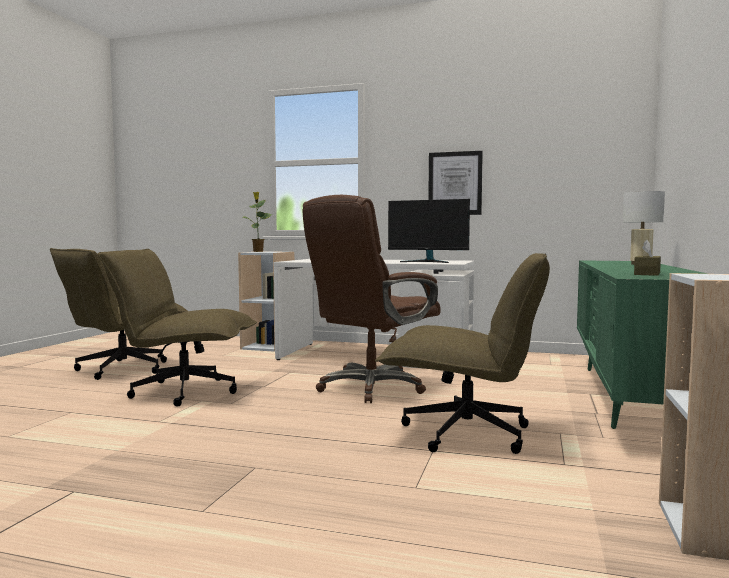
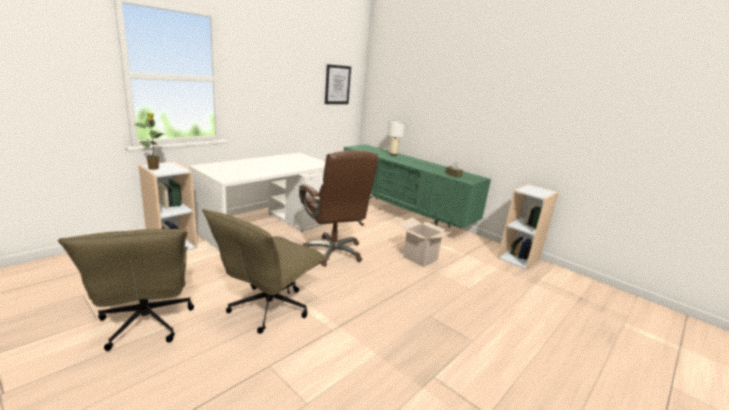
camera: 65 degrees left, 15 degrees up
(428, 261) = (300, 162): monitor -> none
(455, 183) = (279, 100): picture -> picture (337, 85)
(464, 433) = (420, 258): beige office chair -> cardboard box

